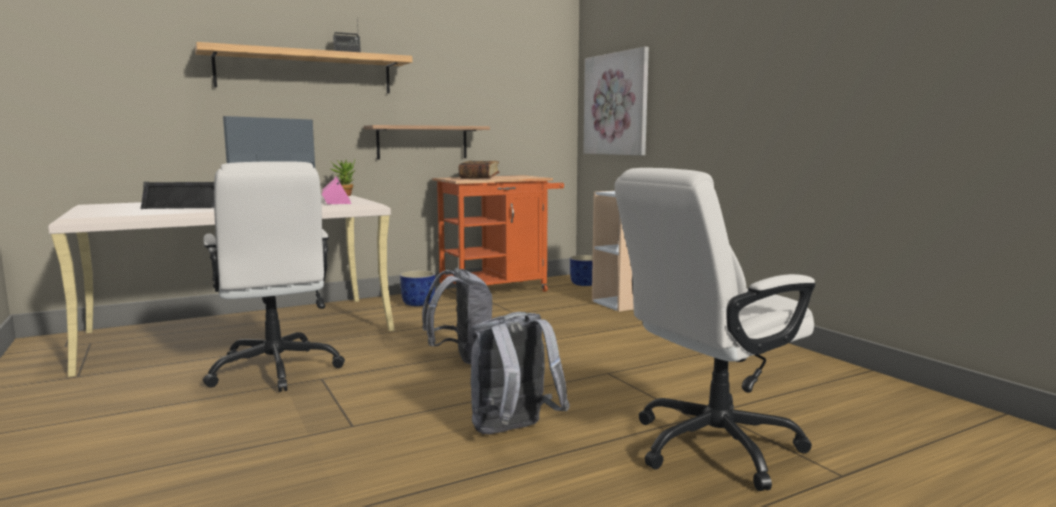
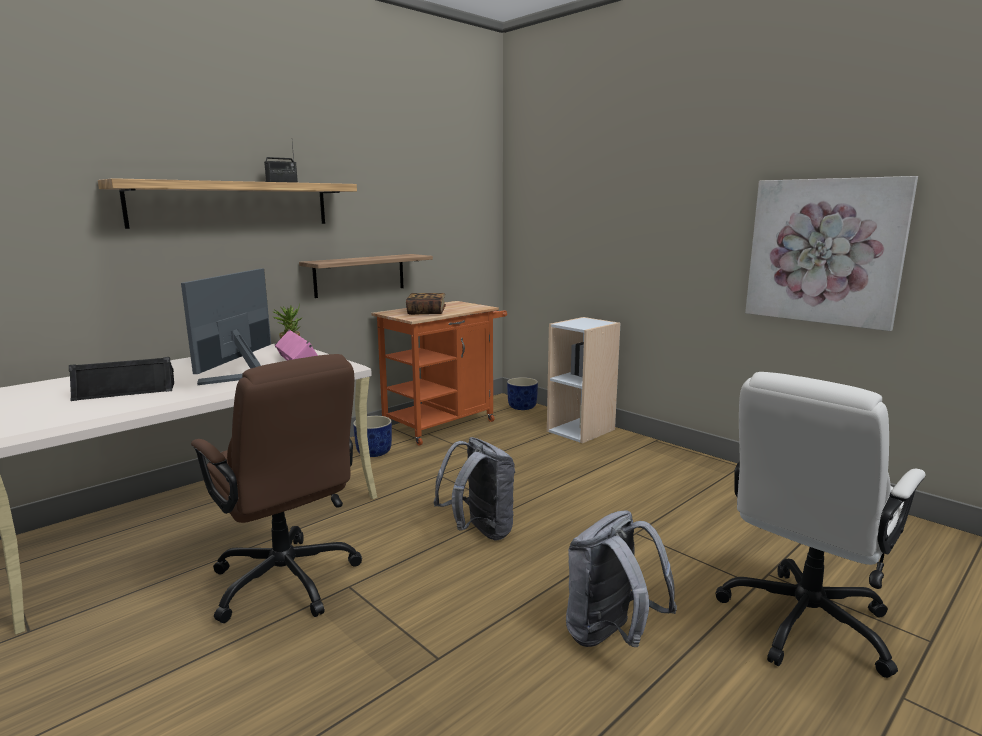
camera: 15 degrees left, 5 degrees up
(276, 372) = (289, 584): white office chair -> brown office chair
(615, 104) = (553, 228): picture -> picture (824, 251)

